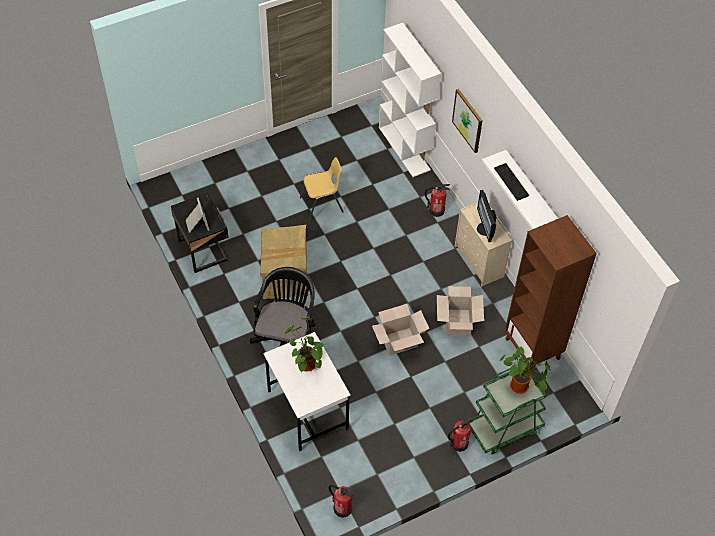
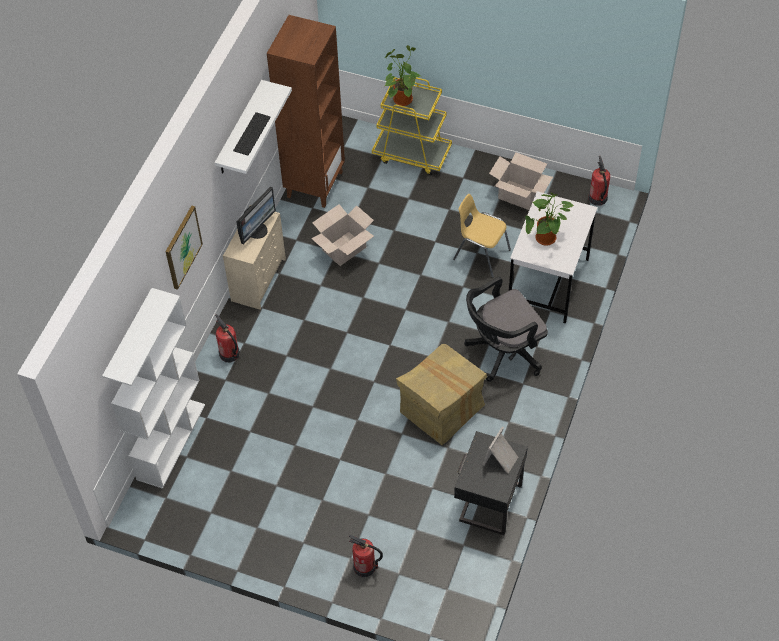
camera: 130 degrees left, 0 degrees up
(322, 205) = (323, 451): yellow chair -> yellow chair (481, 254)
(399, 341) = (410, 273): cardboard box -> cardboard box (518, 195)
(458, 443) = (459, 171): fire extinguisher -> fire extinguisher (365, 567)
(504, 428) = (412, 154): green cart -> yellow cart

